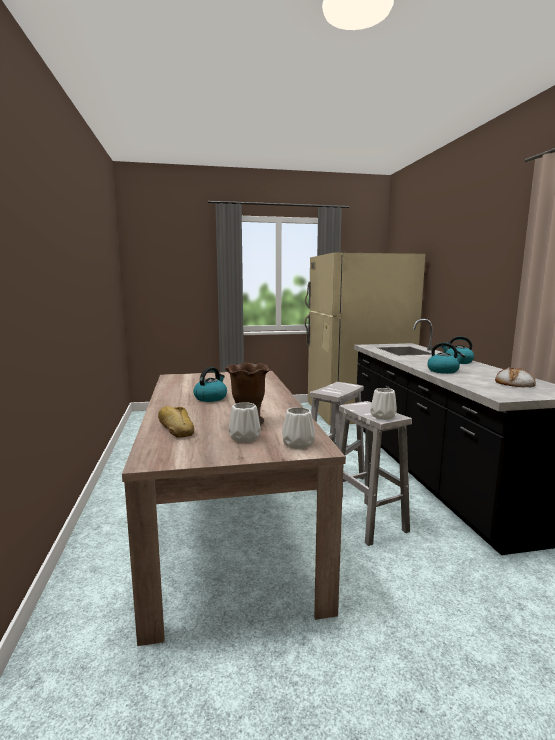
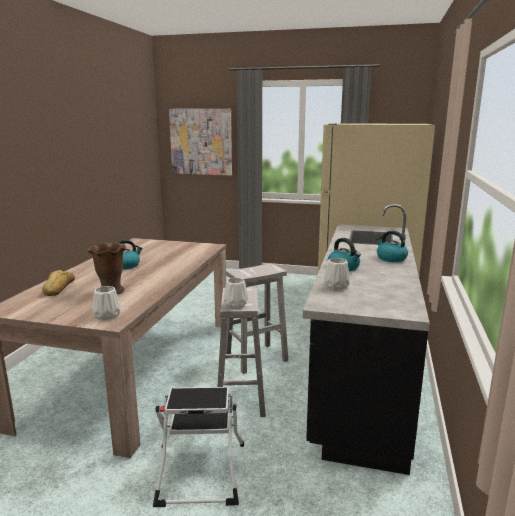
camera: 25 degrees right, 5 degrees up
(173, 276) = (201, 142): none -> picture
(243, 438) = (83, 304): white vase -> white vase (335, 286)
(420, 602) = (200, 470): none -> step ladder
(514, 383) = (378, 292): bread -> none

